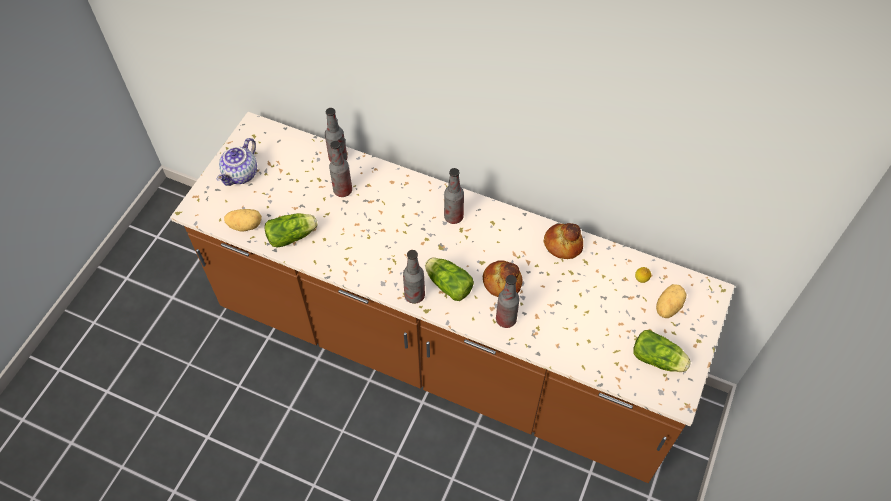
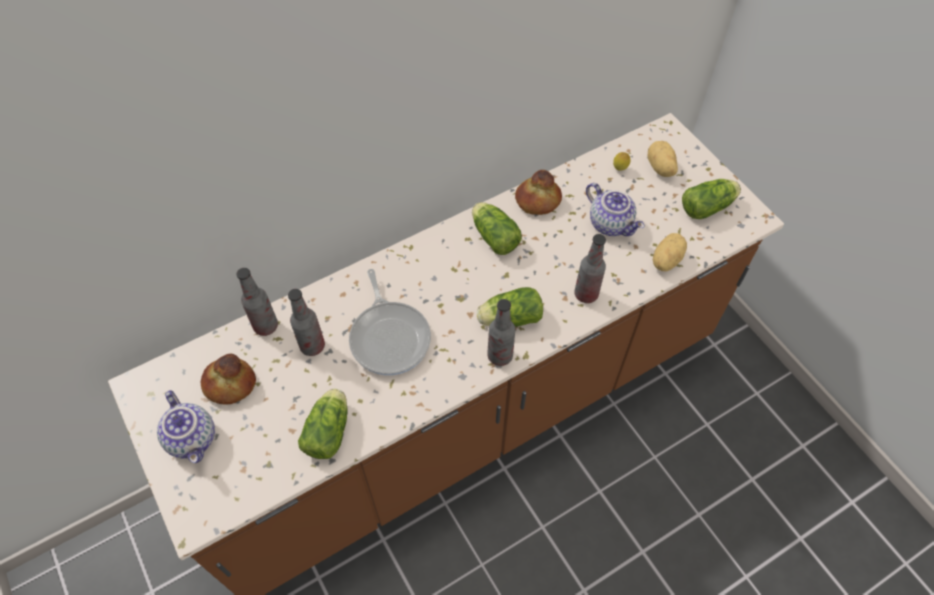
camera: 55 degrees left, 0 degrees up
(245, 225) = (269, 473): potato -> potato (665, 260)
(380, 226) = (390, 337): none -> frying pan
(453, 217) = (434, 266): bottle -> none
(501, 282) = (542, 272): bread -> bread (229, 384)
(508, 236) = (493, 235): none -> lettuce
(583, 302) = (611, 223): none -> teapot

